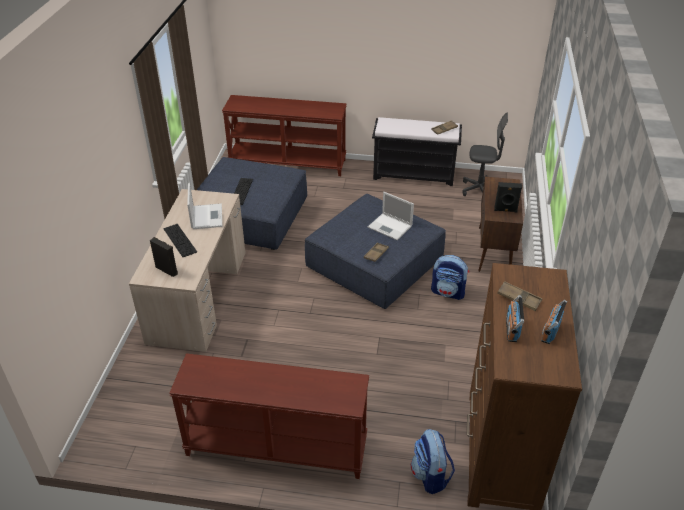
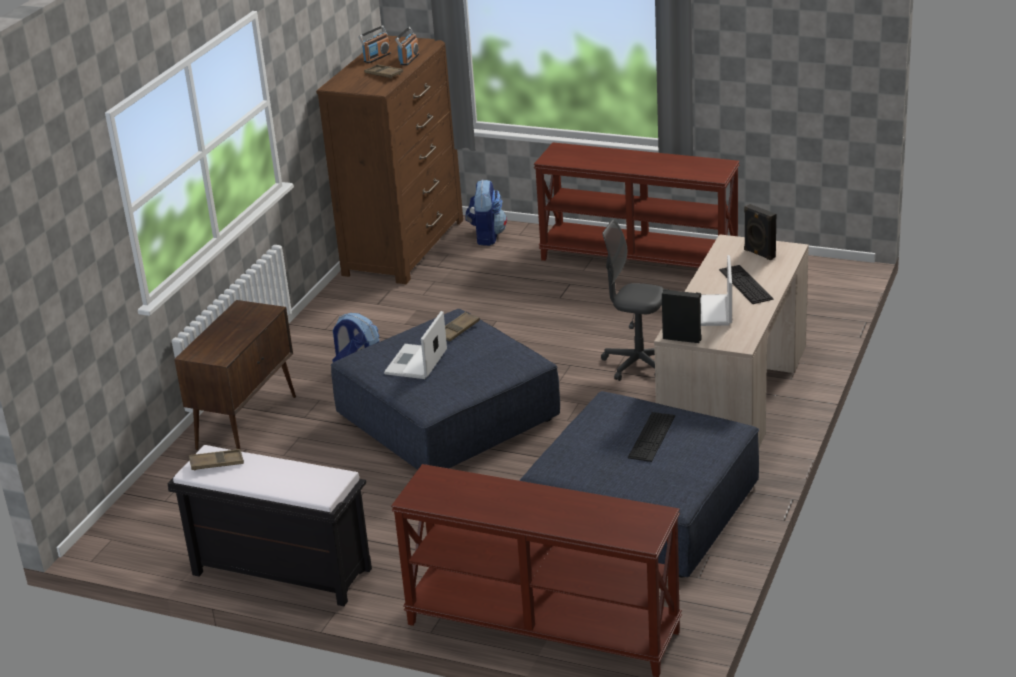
camera: 165 degrees left, 10 degrees down
(390, 227) = (416, 363): laptop -> laptop turned 120 degrees counterclockwise
(480, 190) = (178, 525): grey office chair -> grey office chair (637, 364)
(505, 210) = (244, 316): black speaker -> black speaker (682, 338)

